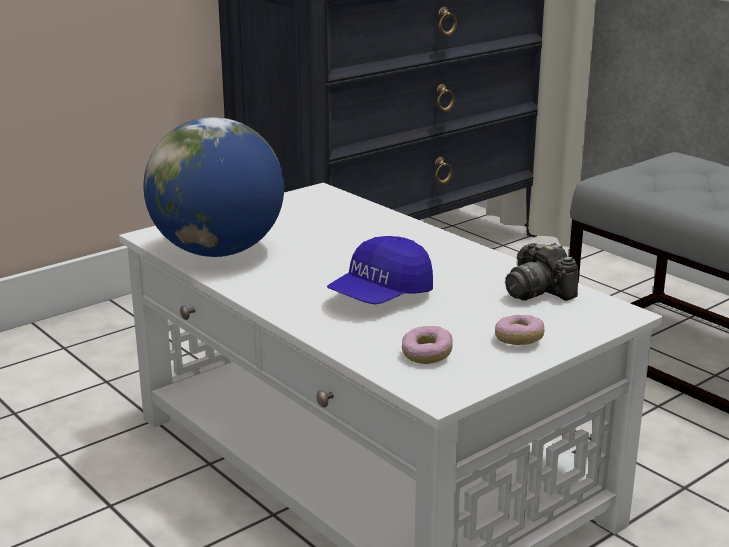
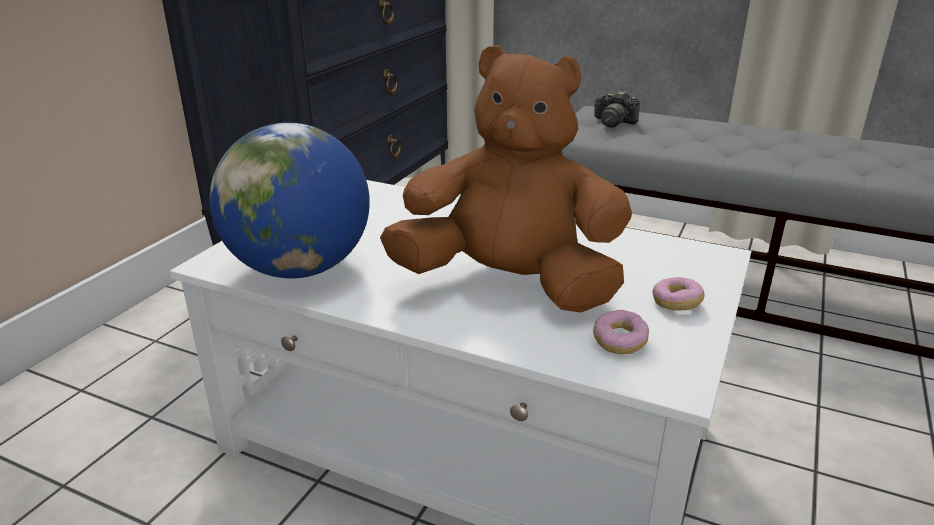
camera: 25 degrees left, 5 degrees up
(381, 296) = (510, 285): blue cap -> brown plush toy
(537, 291) = (635, 248): camera -> camera (613, 122)

